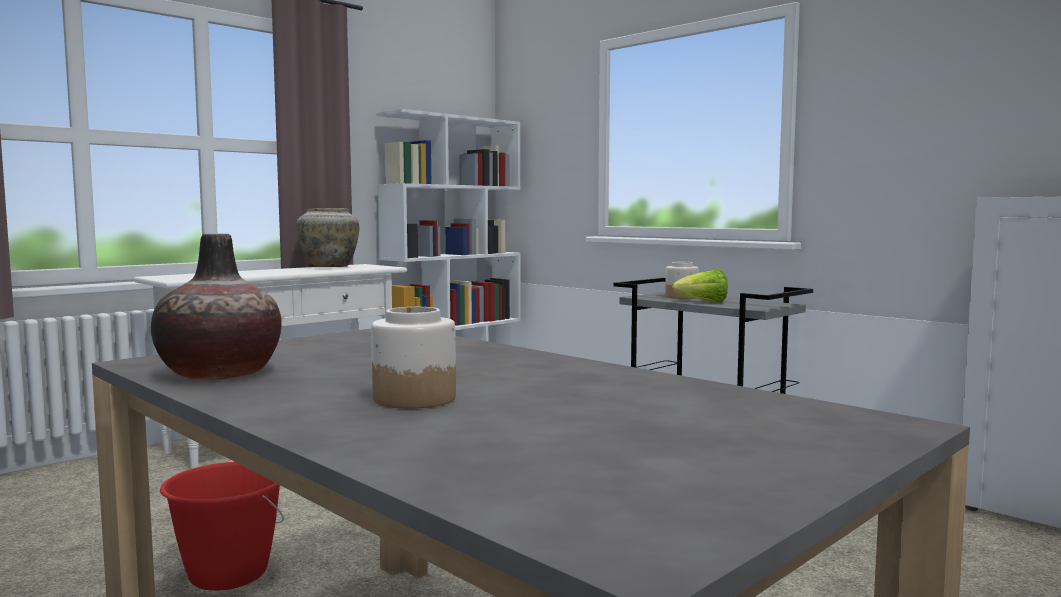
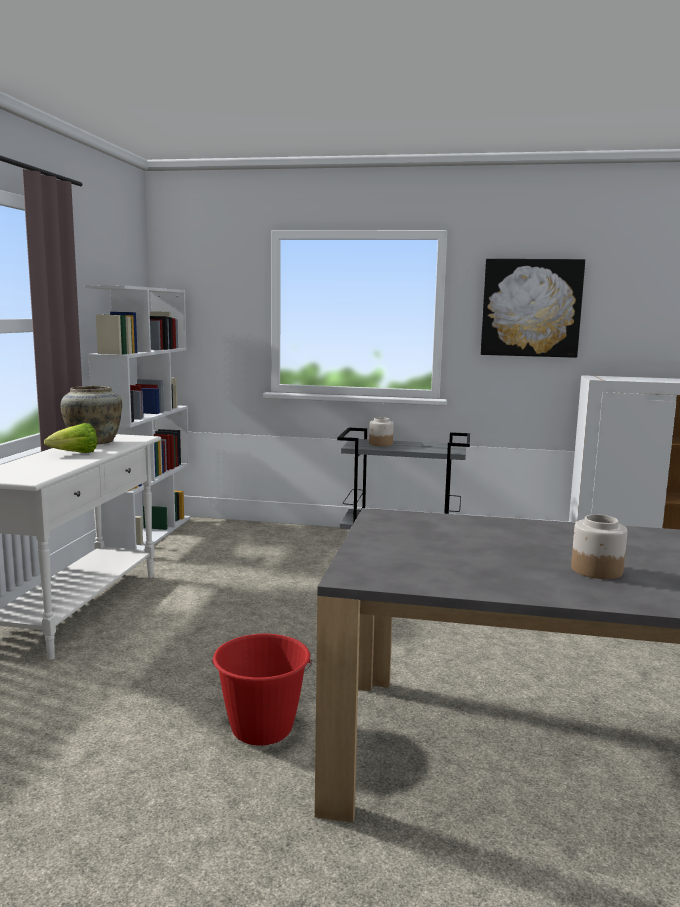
camera: 35 degrees left, 5 degrees up
(220, 374) = (440, 576): vase -> none
(703, 302) = (409, 448): lettuce -> lettuce (75, 454)
(921, 97) = (531, 308): none -> picture

